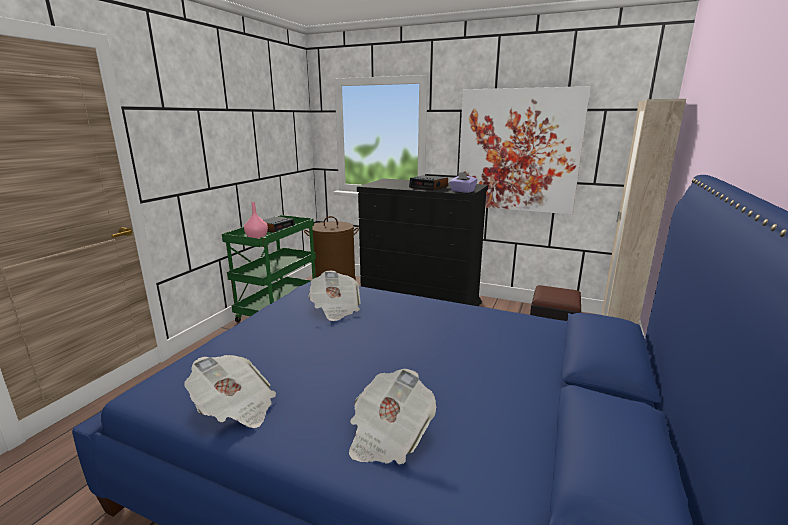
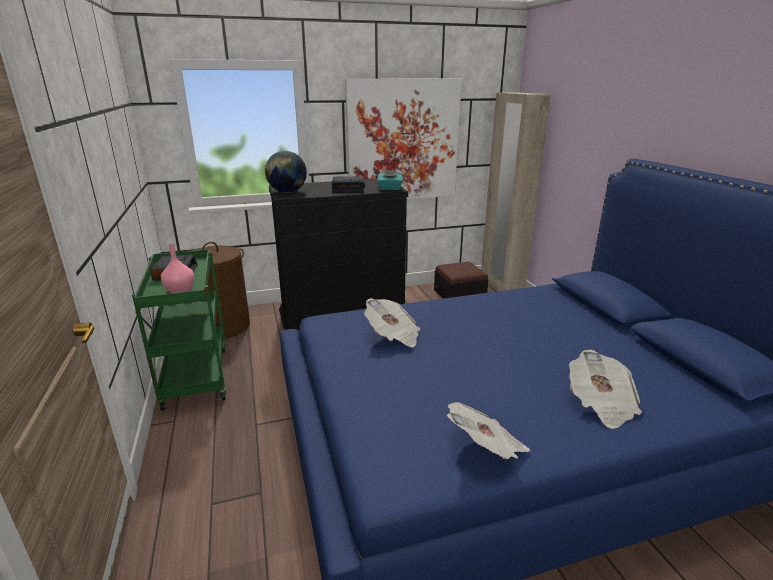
camera: 40 degrees left, 5 degrees up
(380, 183) = (287, 192): none -> globe
(462, 191) = (390, 189): purple tissue box -> turquoise tissue box

